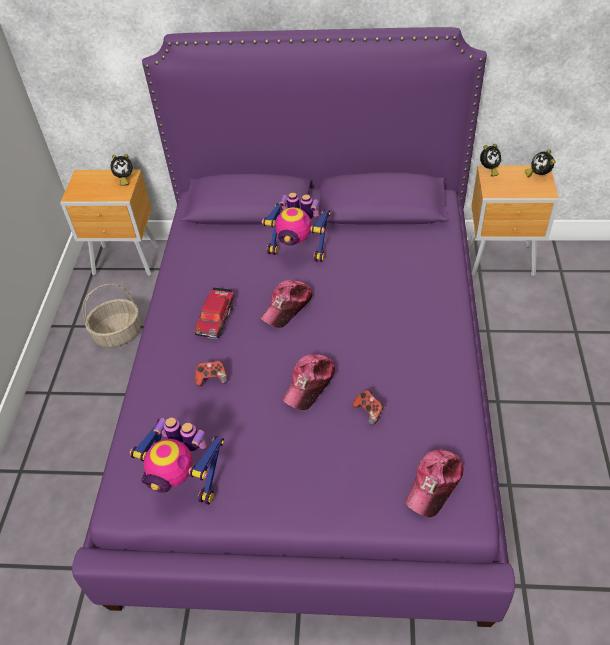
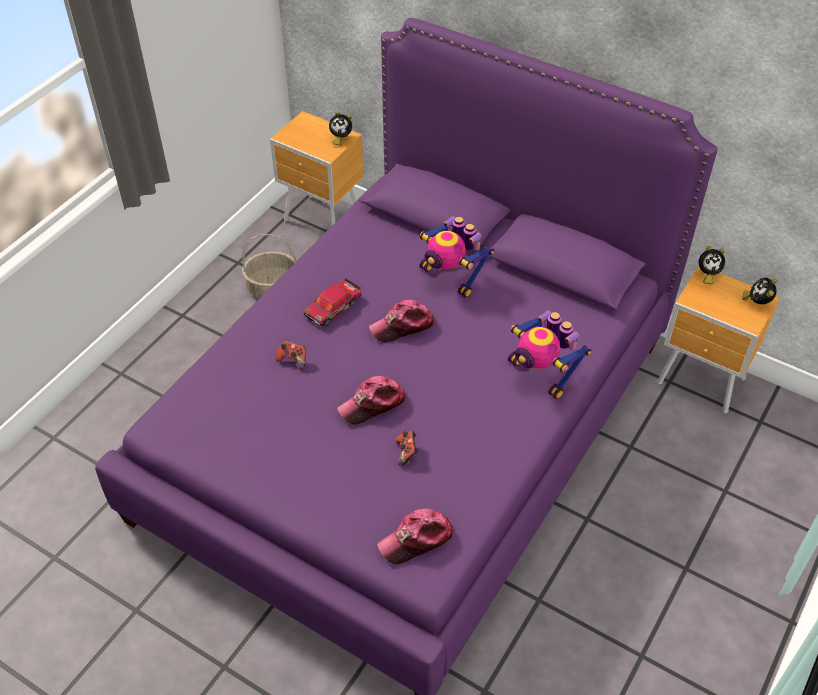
camera: 25 degrees right, 0 degrees up
(184, 481) = (214, 434): toy robot -> toy robot (541, 374)

